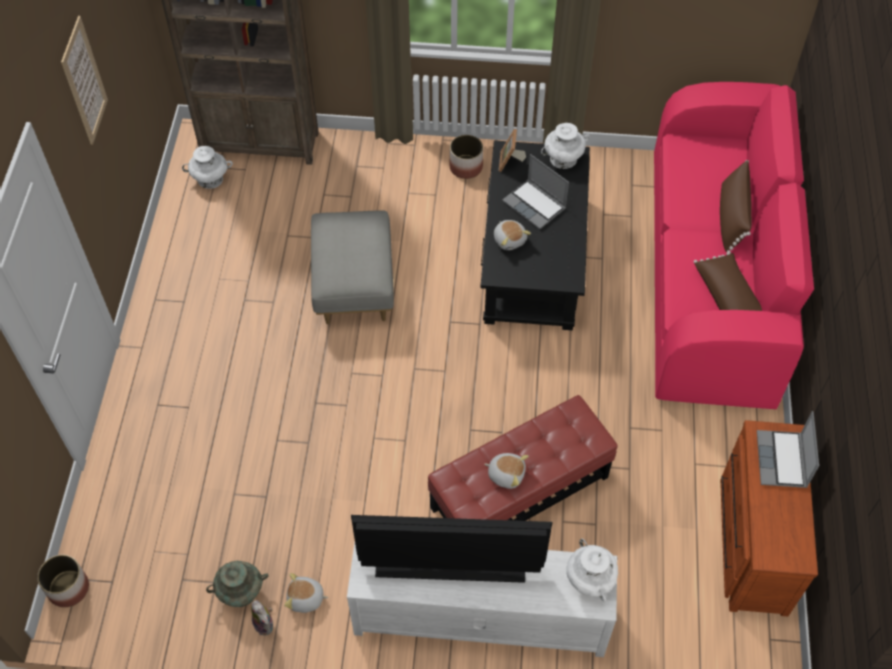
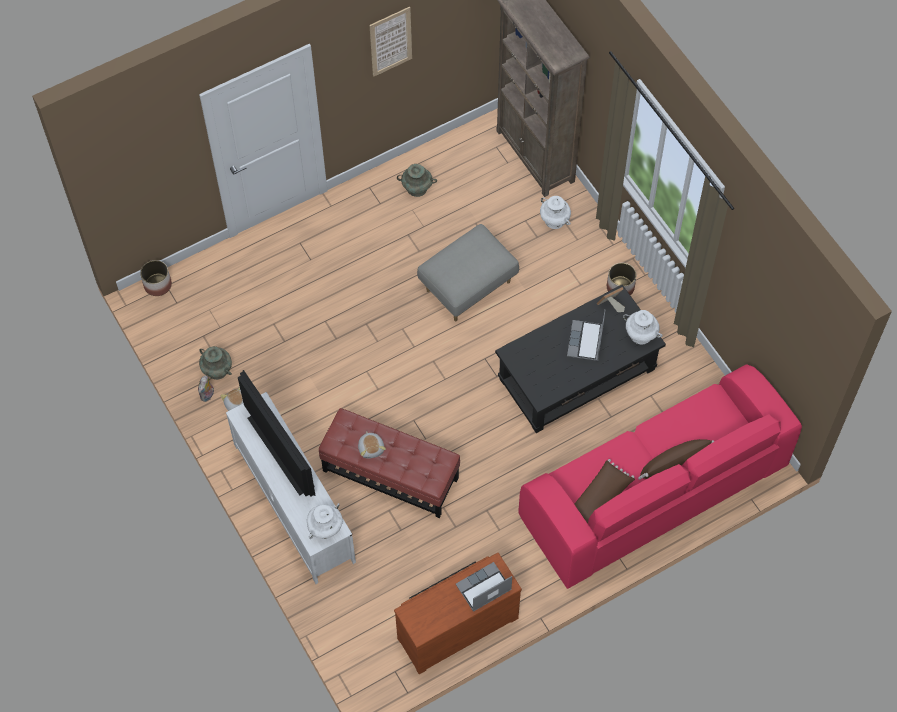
camera: 55 degrees right, 5 degrees up
(198, 259) = (417, 188): none -> turquoise vase
(210, 179) = (483, 149): white vase -> white vase (554, 220)
(510, 239) = (544, 344): plush toy -> none

